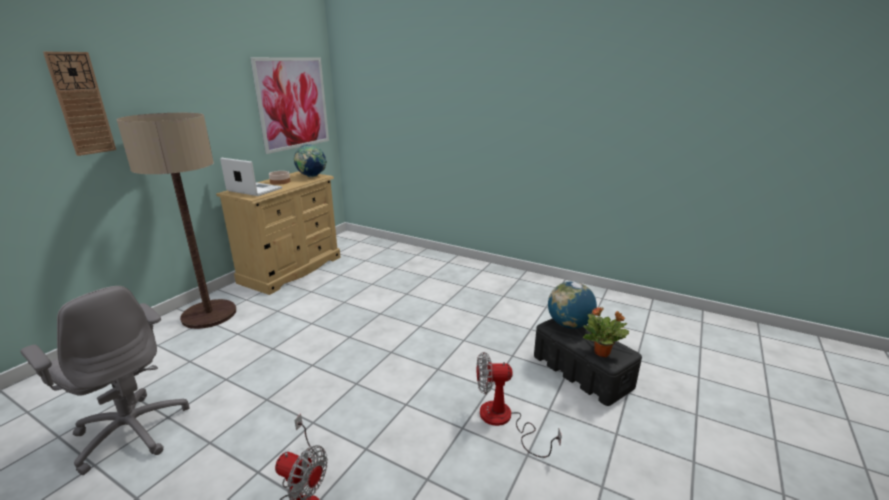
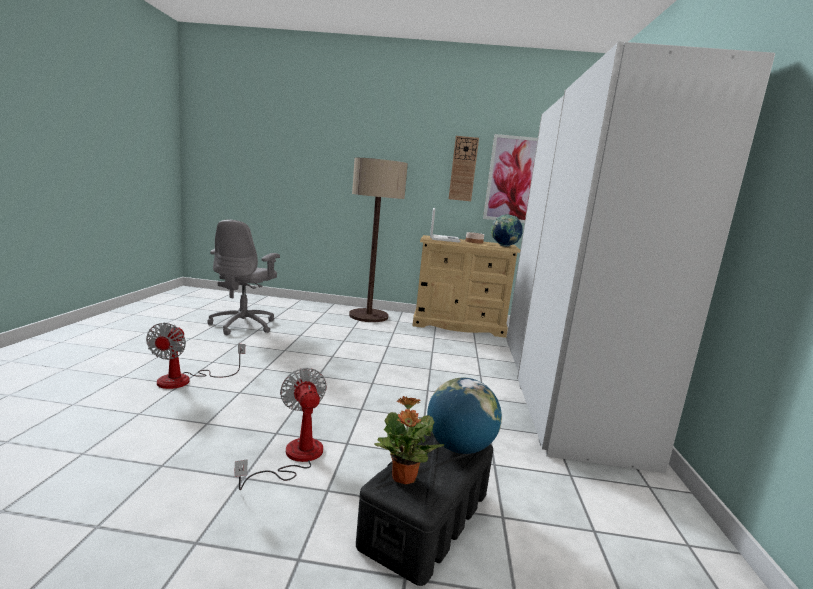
camera: 65 degrees right, 10 degrees down
(81, 104) = (357, 151): wall clock -> wall clock (463, 169)
(448, 270) = (563, 391): none -> white wardrobe

